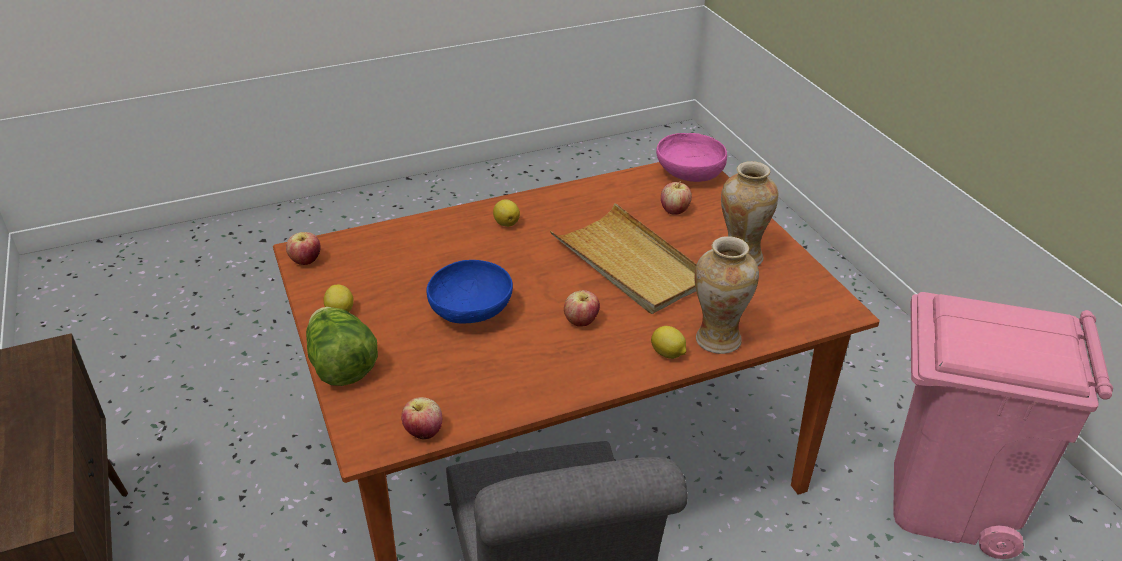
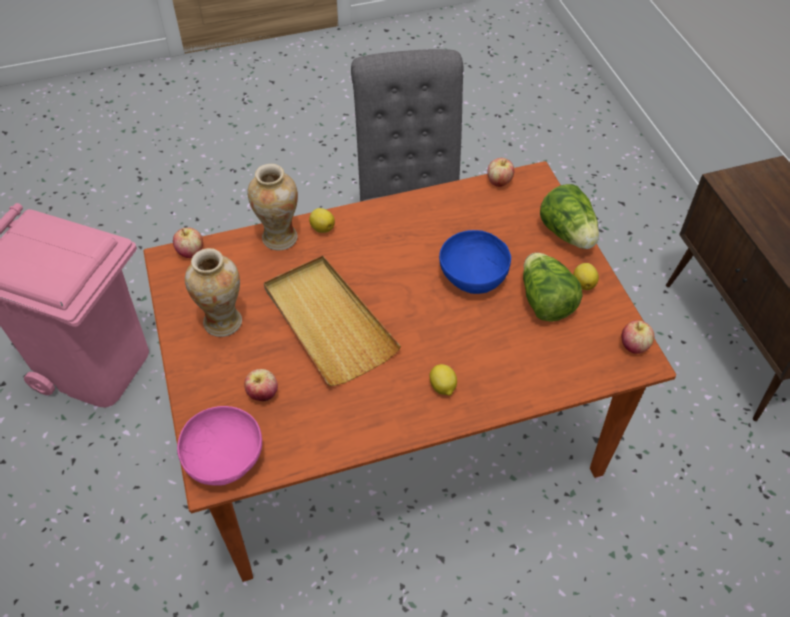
camera: 175 degrees left, 15 degrees up
(391, 293) = (545, 301): none -> lettuce
(581, 322) = (383, 261): apple -> apple (190, 252)

